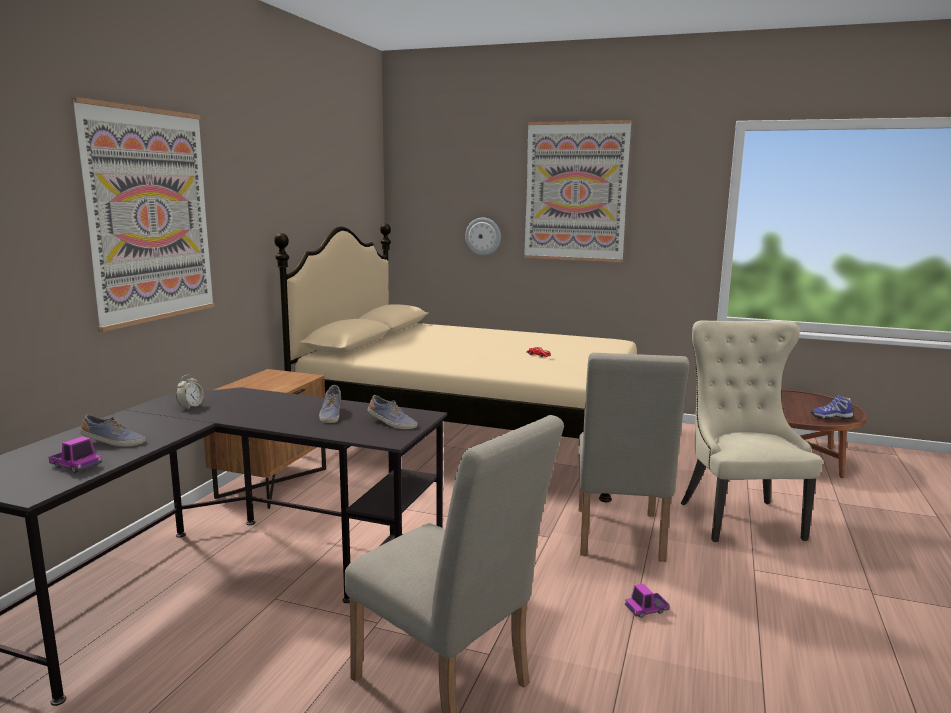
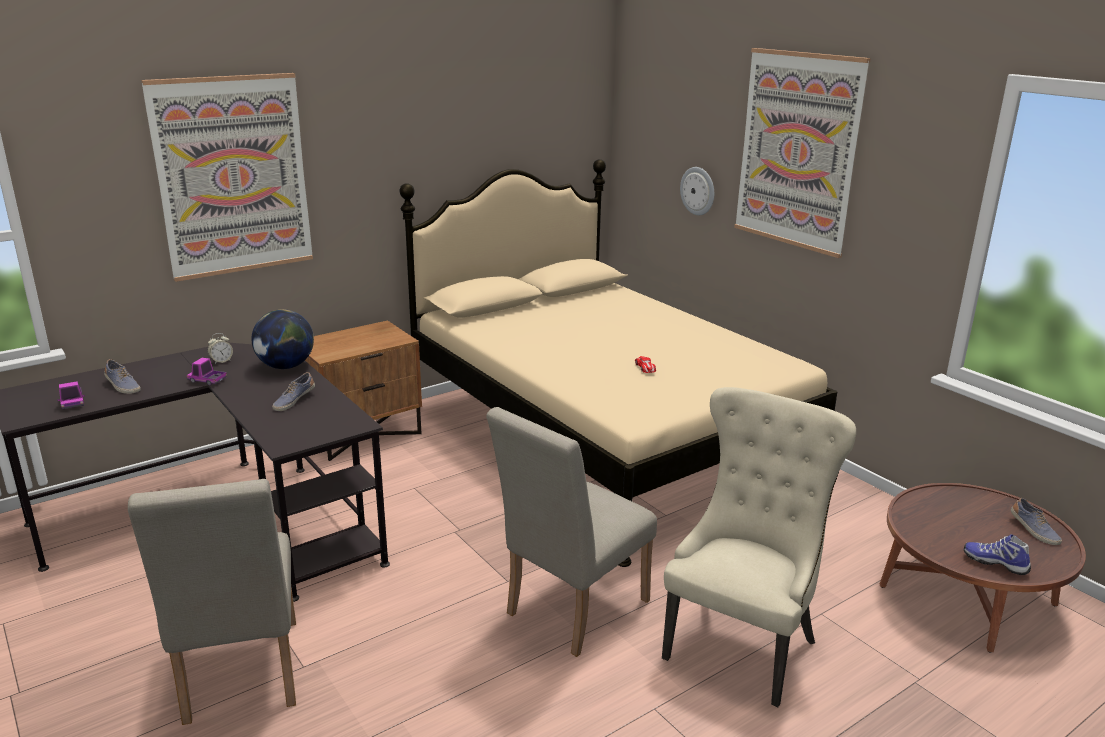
camera: 35 degrees right, 10 degrees up
(269, 398) = (286, 366): none -> globe
(391, 423) = (316, 426): shoe -> shoe (1033, 531)
(646, 609) = (480, 694): toy truck -> toy truck (207, 380)

